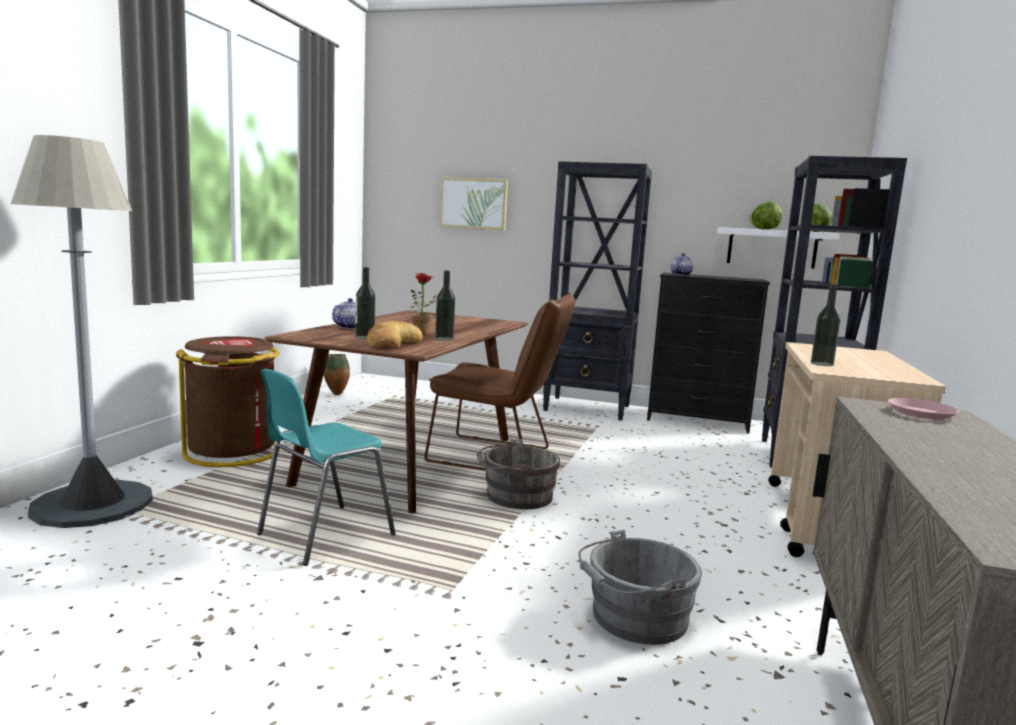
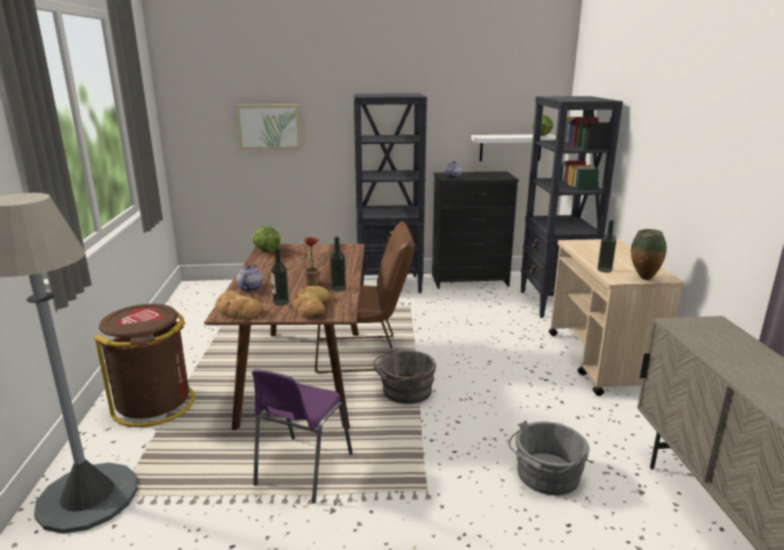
camera: 20 degrees left, 10 degrees up
(311, 335) = (237, 310): none -> bread
(322, 535) = (301, 470): turquoise chair -> purple chair
(335, 394) = (182, 313): vase -> vase (643, 279)
(764, 229) = (506, 135): lettuce -> lettuce (266, 251)
(921, 413) = (707, 328): pink plate -> none

